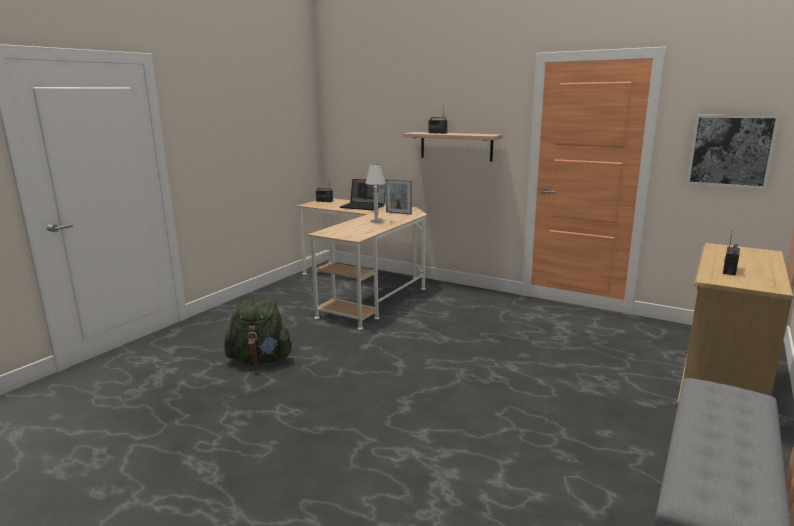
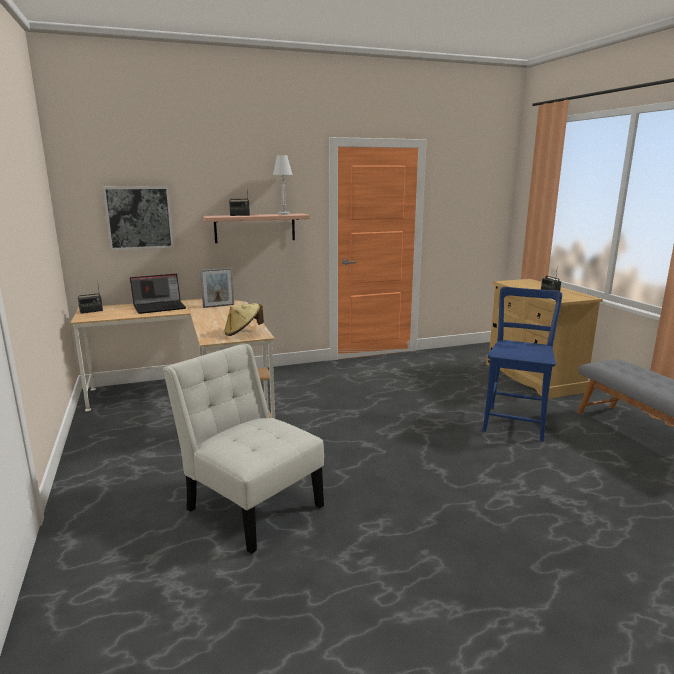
camera: 50 degrees left, 0 degrees up
(260, 360) = (250, 504): green backpack -> white chair
(352, 233) = (243, 332): none -> beige hat
(376, 221) = (224, 317): white table lamp -> white table lamp (283, 214)
(573, 414) = (515, 421): none -> blue chair
(730, 150) = (467, 216): picture -> picture (139, 217)

